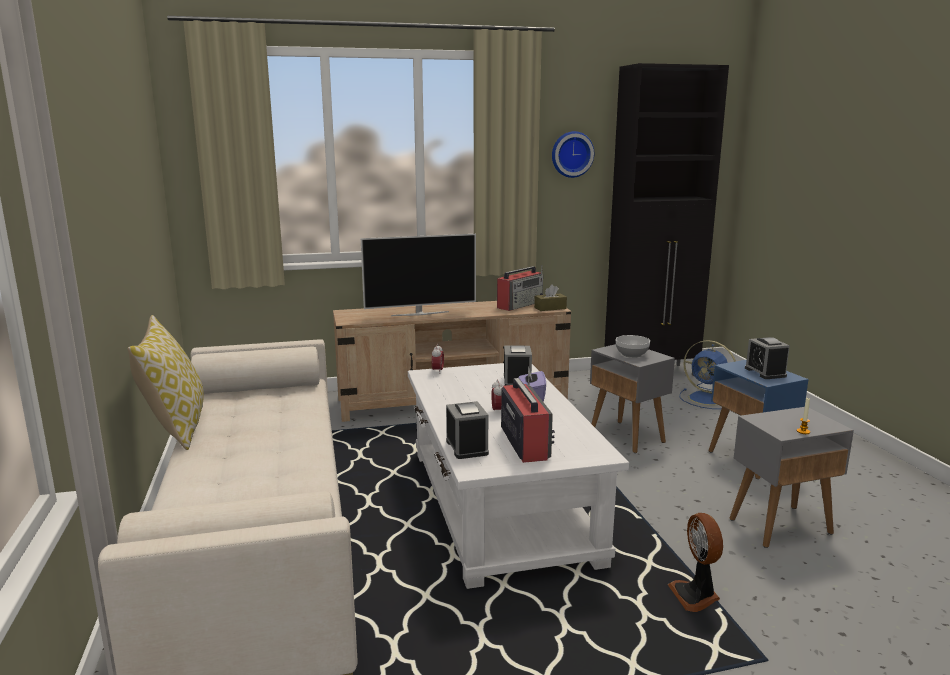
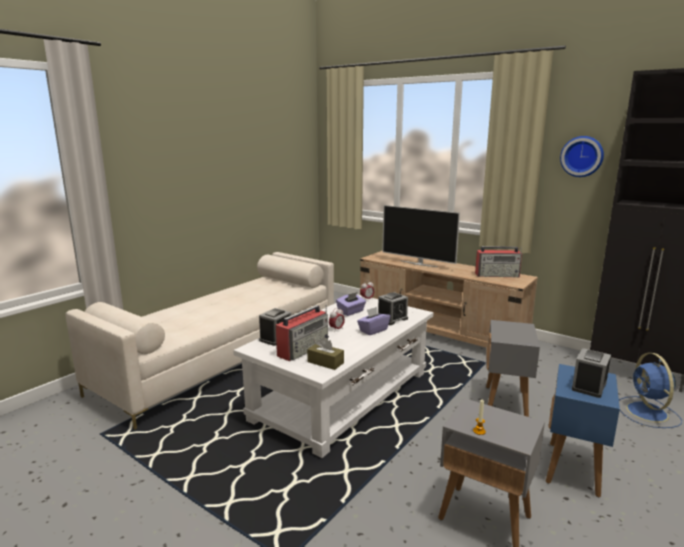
camera: 50 degrees right, 0 degrees up
(175, 428) = (224, 286): pillow -> none
(460, 389) = (351, 312): none -> purple tissue box
(550, 308) = (512, 282): brown tissue box -> brown tissue box (325, 362)
(632, 354) = (510, 332): bowl -> none
(695, 596) = (330, 504): fan -> none

